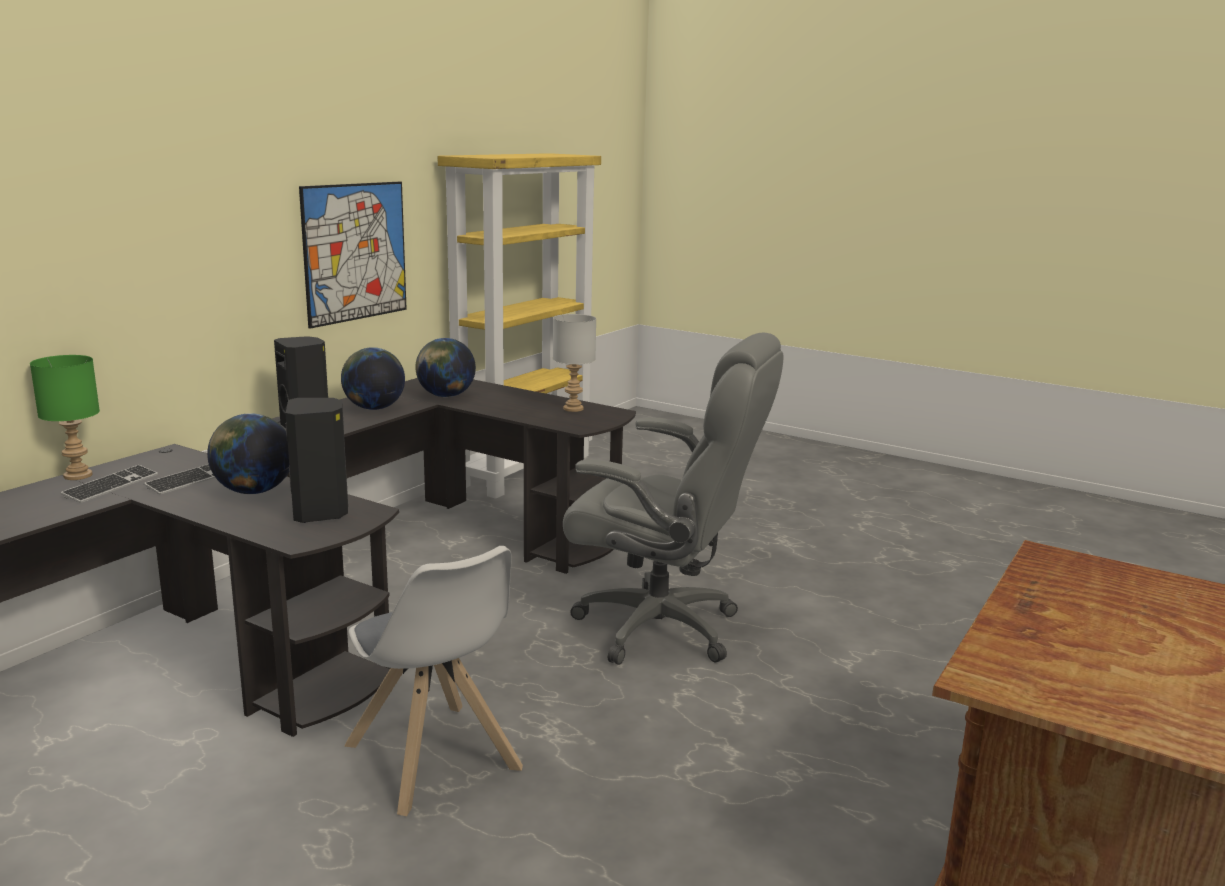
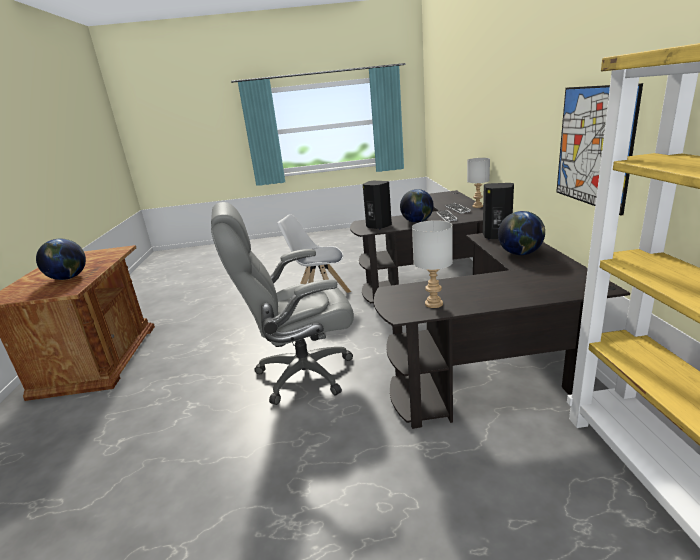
camera: 145 degrees right, 5 degrees up
(78, 475) = (478, 206): green table lamp -> grey table lamp
(445, 396) = (529, 276): globe -> globe (69, 278)

